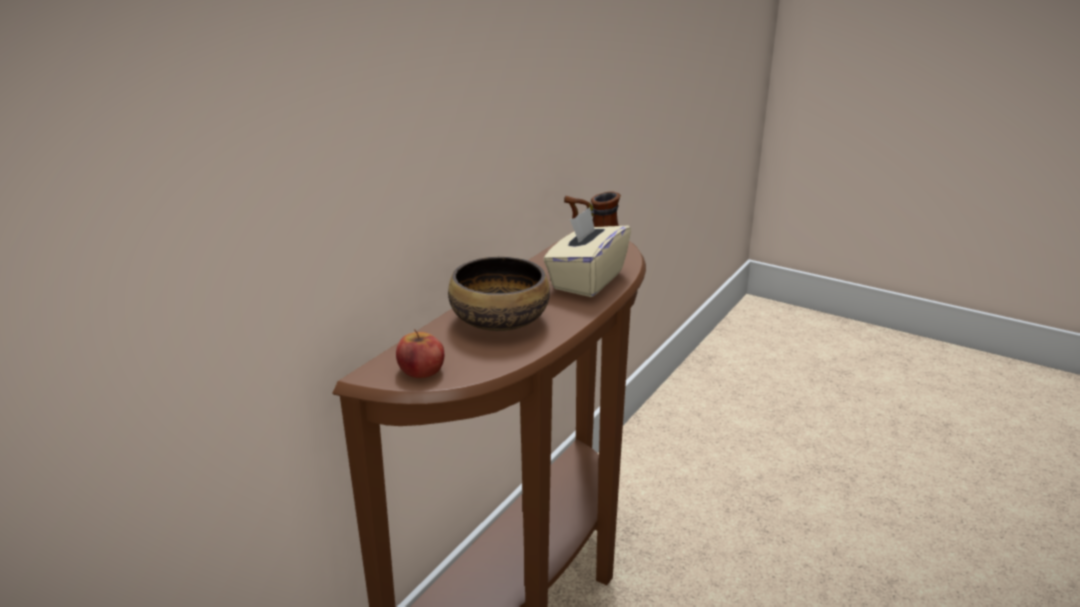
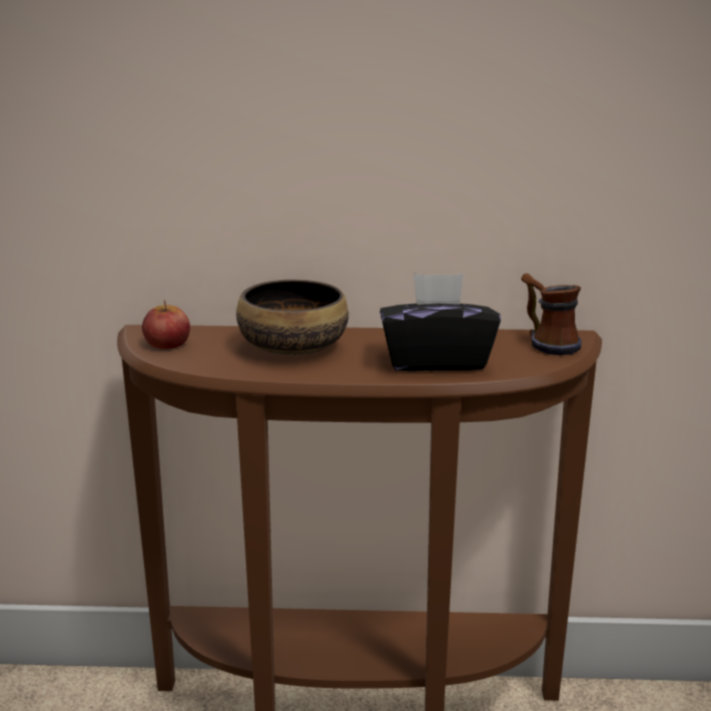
camera: 60 degrees right, 5 degrees down
(586, 280) = (436, 361): beige tissue box -> black tissue box

